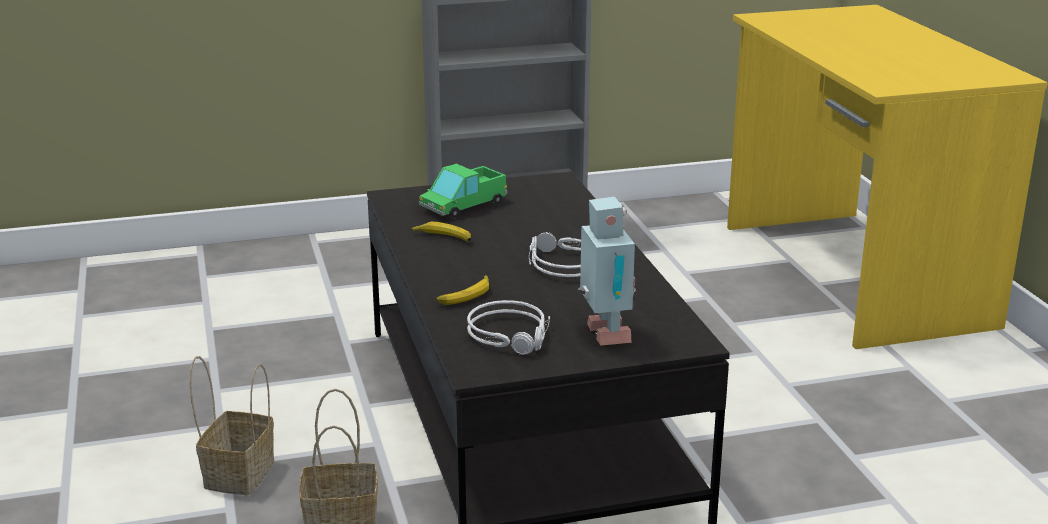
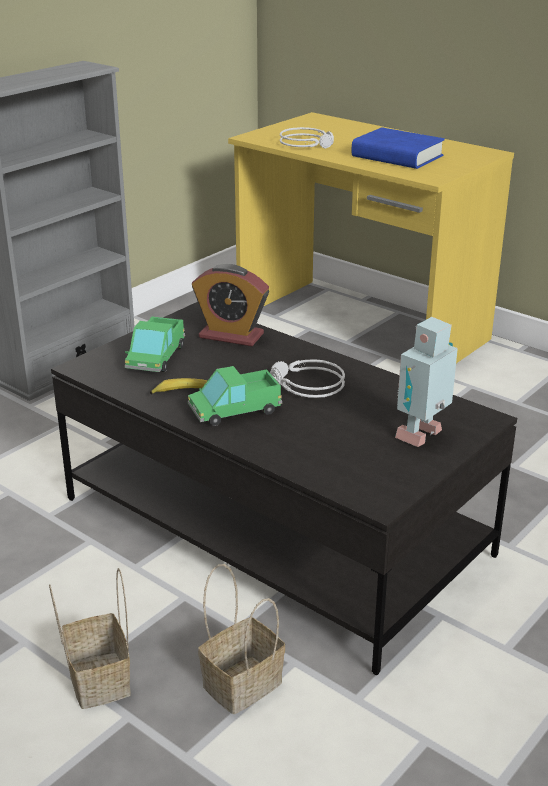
camera: 35 degrees left, 5 degrees up
(465, 296) = (275, 439): banana -> none
(466, 264) = (235, 410): none -> toy truck
(513, 335) = (361, 461): grey headphones -> grey headphones (307, 144)
(557, 206) = (231, 336): none -> alarm clock
(604, 336) = (423, 436): toy robot -> toy robot turned 90 degrees counterclockwise
(887, 61) = (397, 156): none -> blue book

